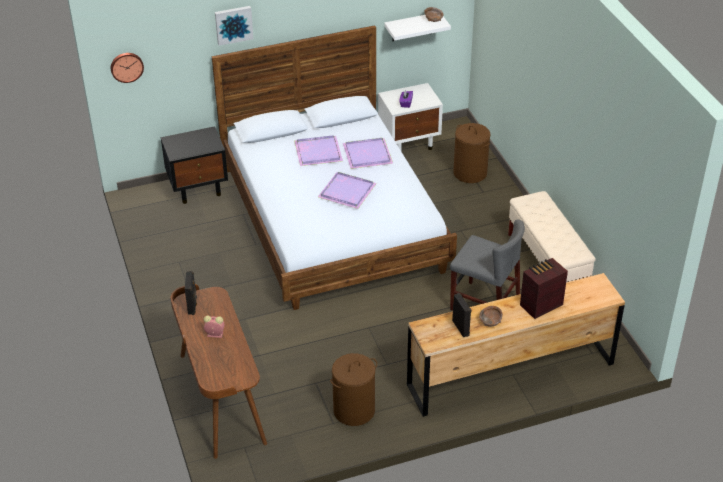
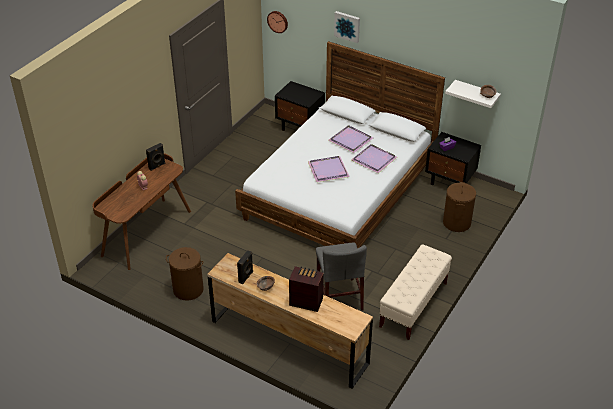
camera: 50 degrees right, 0 degrees up
(409, 143) = (450, 181): white nightstand -> black nightstand

